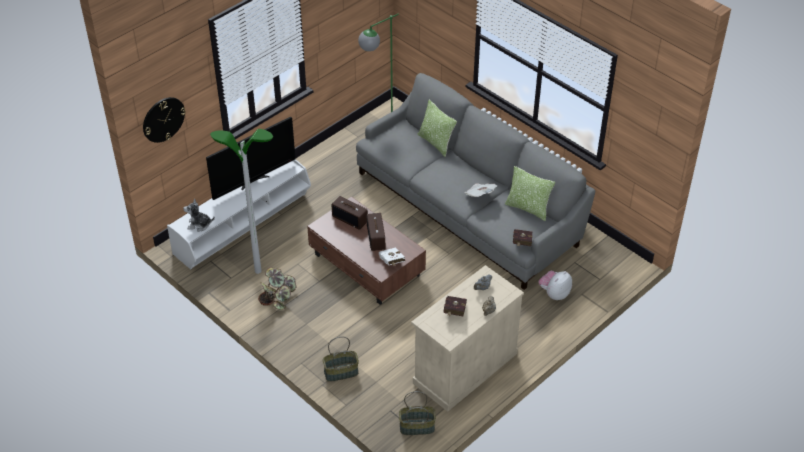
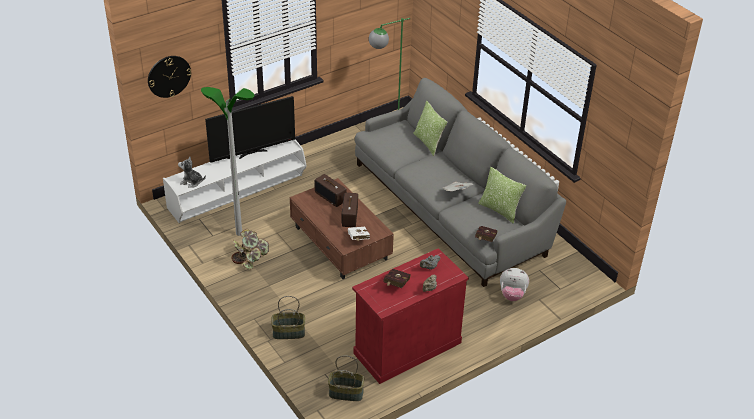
camera: 10 degrees right, 5 degrees down
(465, 368) = (407, 347): beige cabinet -> red cabinet
(554, 294) = (512, 295): plush toy -> plush toy turned 135 degrees counterclockwise

